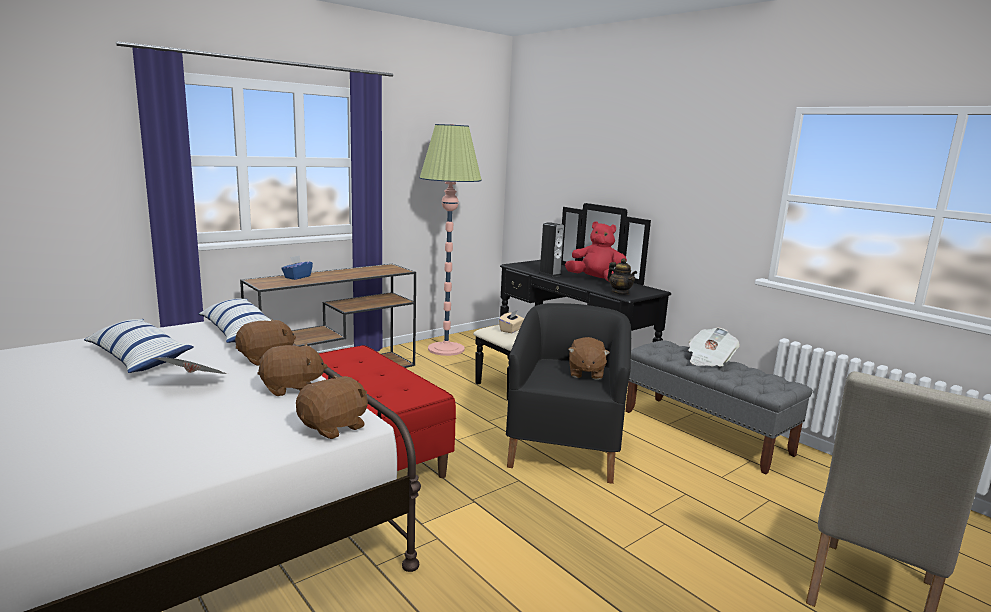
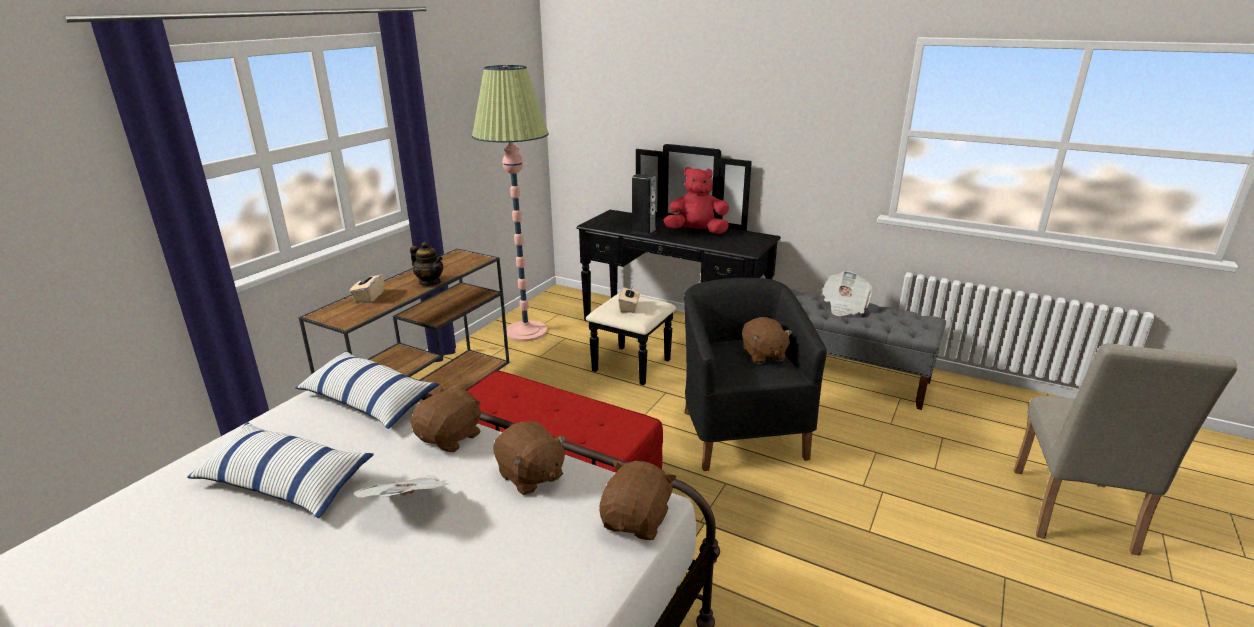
camera: 20 degrees left, 10 degrees up
(292, 388) = (530, 476): brown plush toy -> brown plush toy turned 90 degrees clockwise
(297, 277) = (369, 297): blue tissue box -> beige tissue box
(620, 293) = (738, 247): teapot -> teapot (430, 282)

